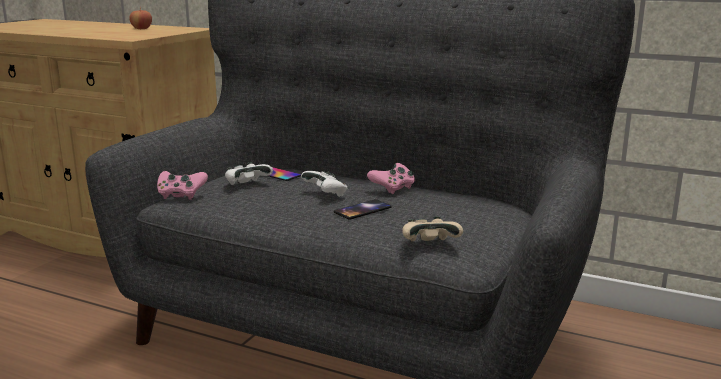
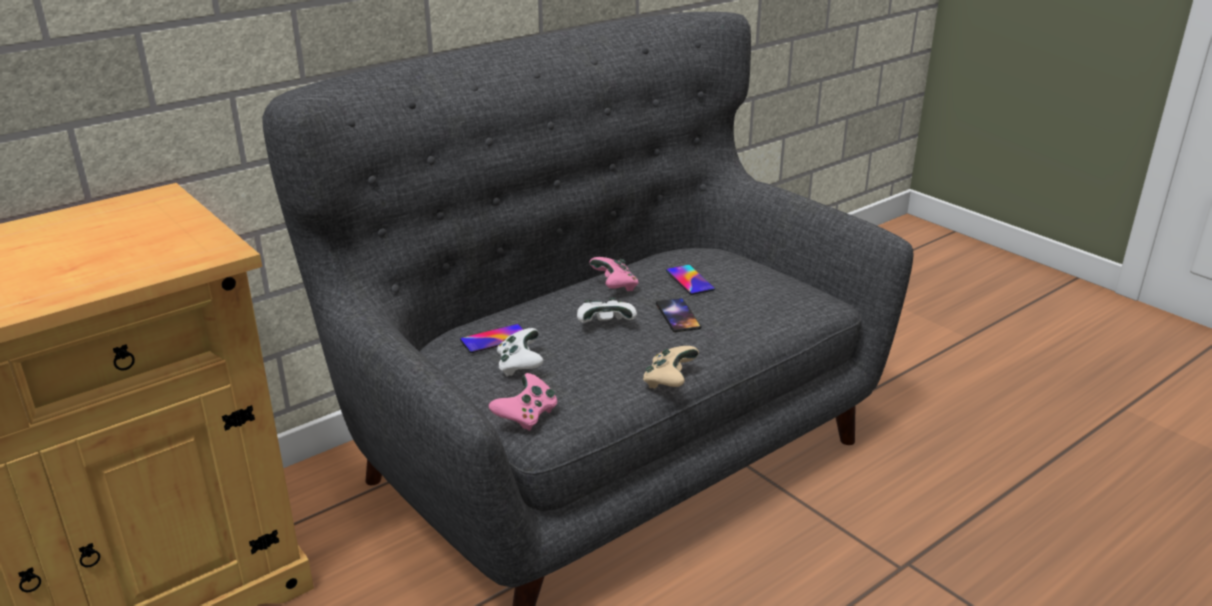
camera: 65 degrees left, 10 degrees up
(141, 28) = (82, 232): apple -> none
(430, 244) = (795, 307): beige game controller -> beige game controller (669, 381)
(433, 206) = (690, 280): none -> phone

